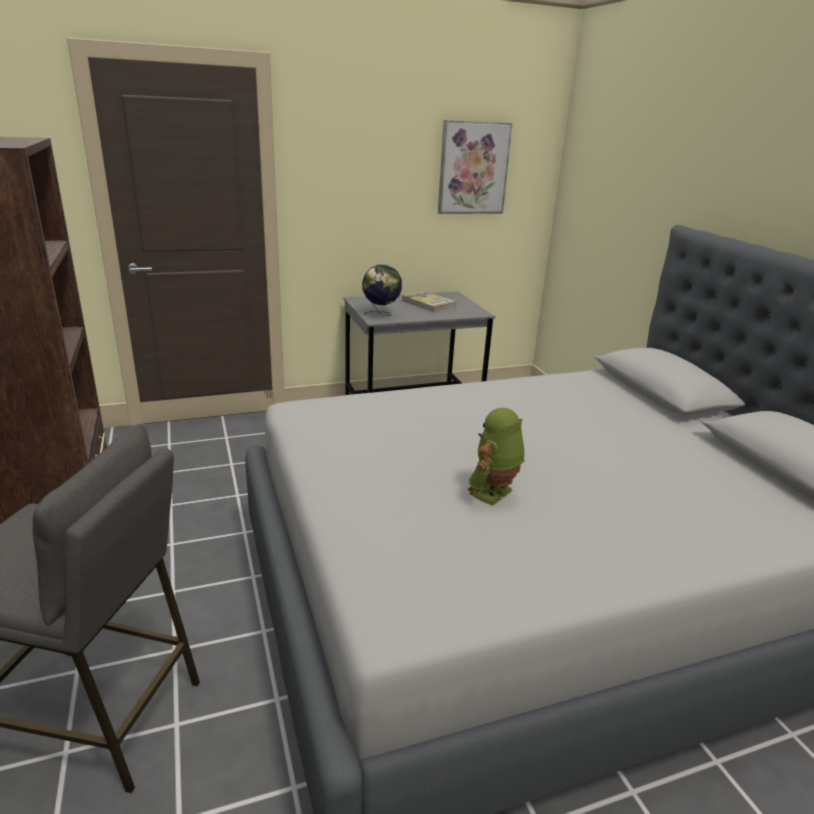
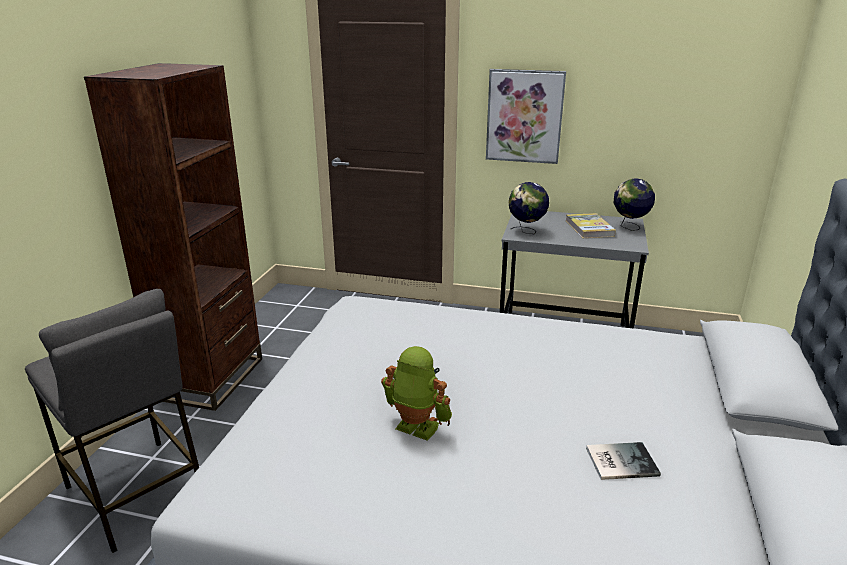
camera: 35 degrees right, 0 degrees up
(457, 299) = (629, 227): none -> globe
(473, 168) = (671, 87): picture -> picture (524, 116)
(494, 494) = (415, 429): toy robot -> toy robot turned 45 degrees clockwise
(654, 466) = (619, 460): none -> book

